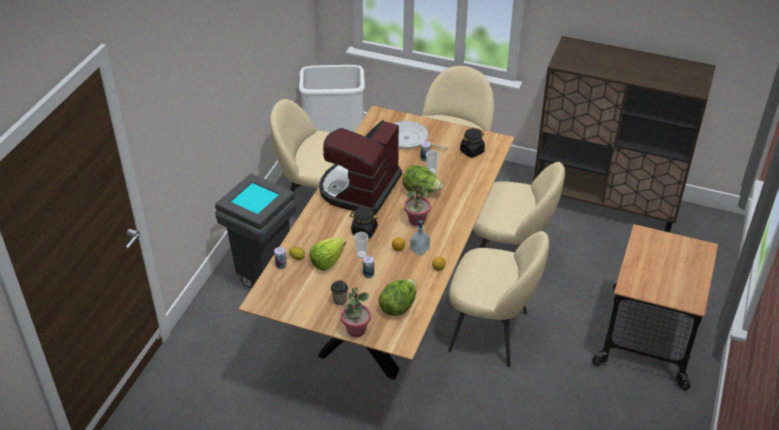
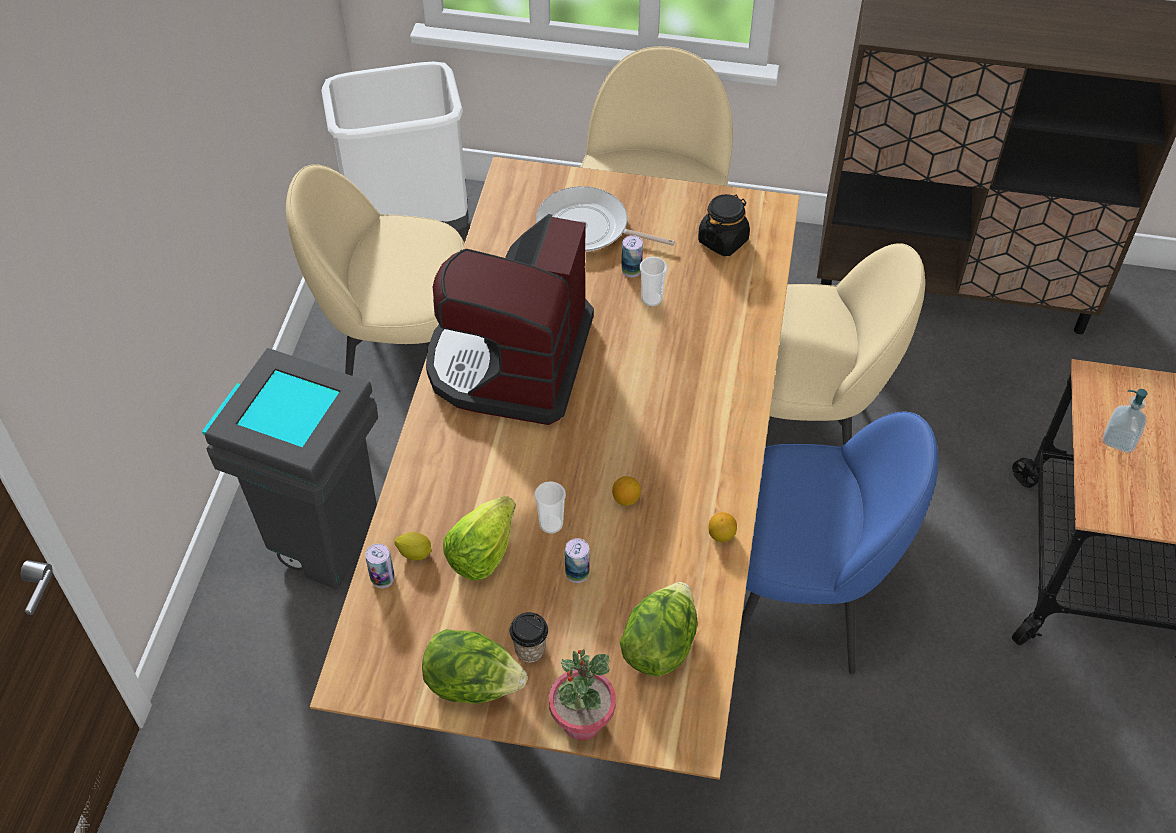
camera: 10 degrees left, 10 degrees up
(364, 231) = (543, 465): black jar -> none
(416, 221) = (649, 423): potted plant -> none
(419, 249) = (671, 494): soap dispenser -> soap dispenser (1119, 440)
(421, 191) = (641, 350): lettuce -> lettuce (473, 684)
(491, 332) = (801, 600): beige chair -> blue chair

